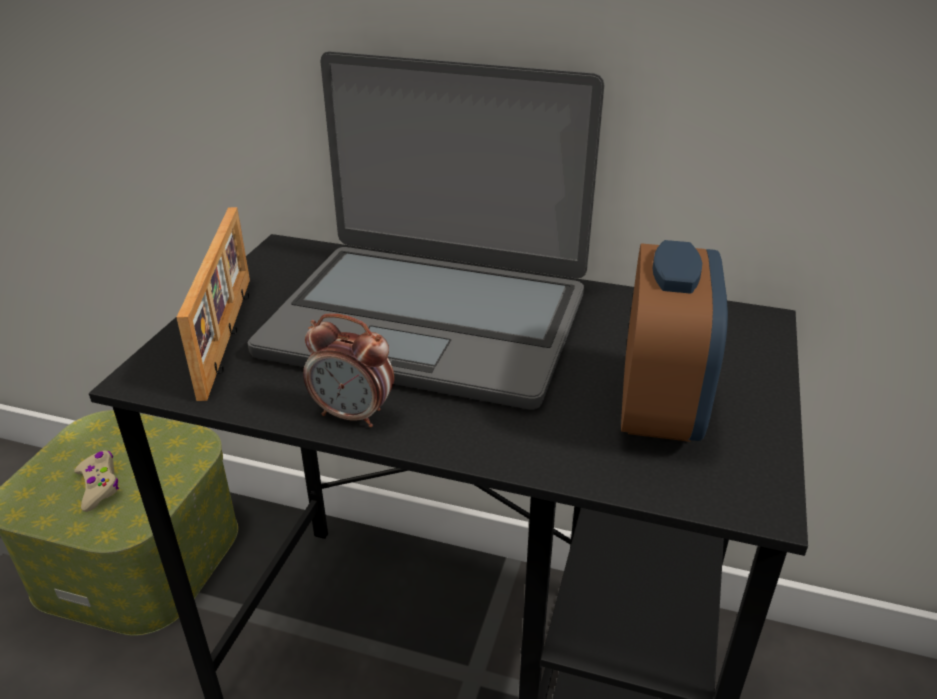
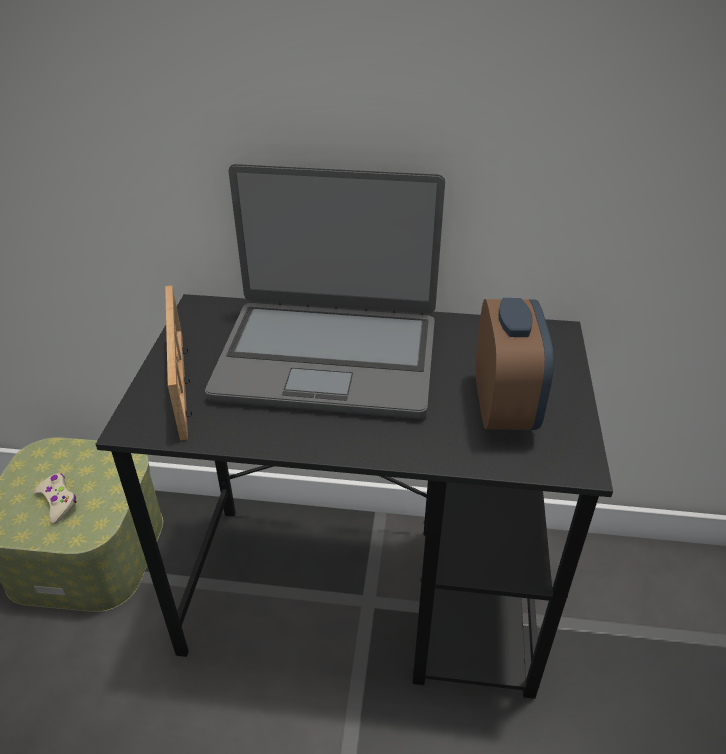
camera: 10 degrees left, 5 degrees up
(353, 415) = (297, 437): alarm clock -> none

